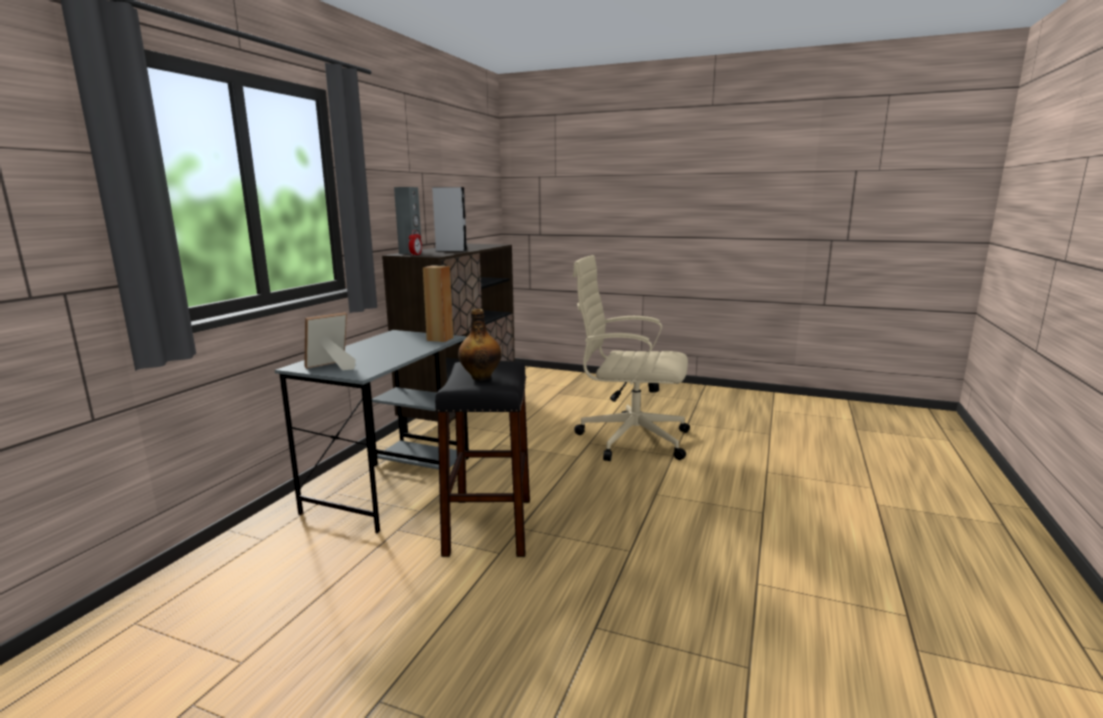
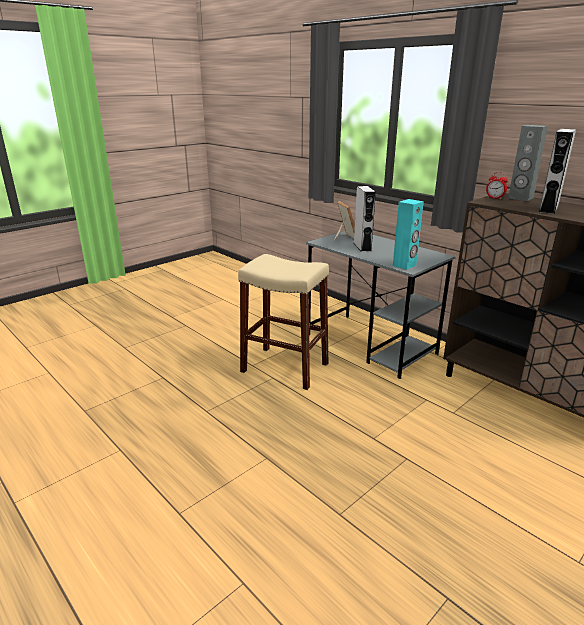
camera: 115 degrees right, 10 degrees up
(376, 356) = (362, 247): none -> grey speaker
(440, 339) = (404, 265): brown speaker -> turquoise speaker
(481, 377) = (280, 264): bottle -> none
(489, 526) = (284, 367): black stool -> beige stool
(629, 439) = (406, 497): beige office chair -> none

